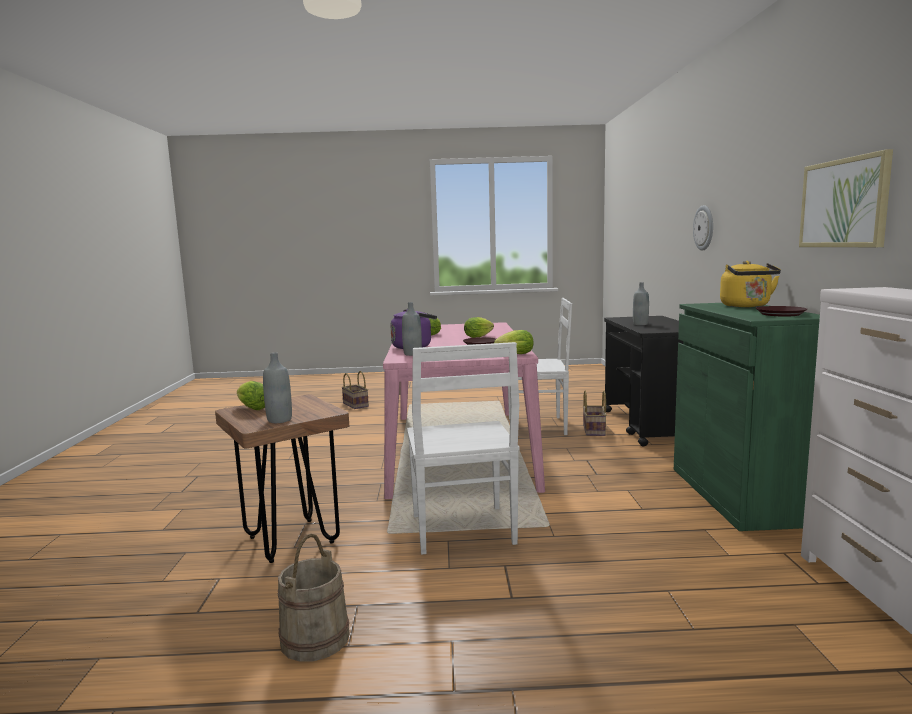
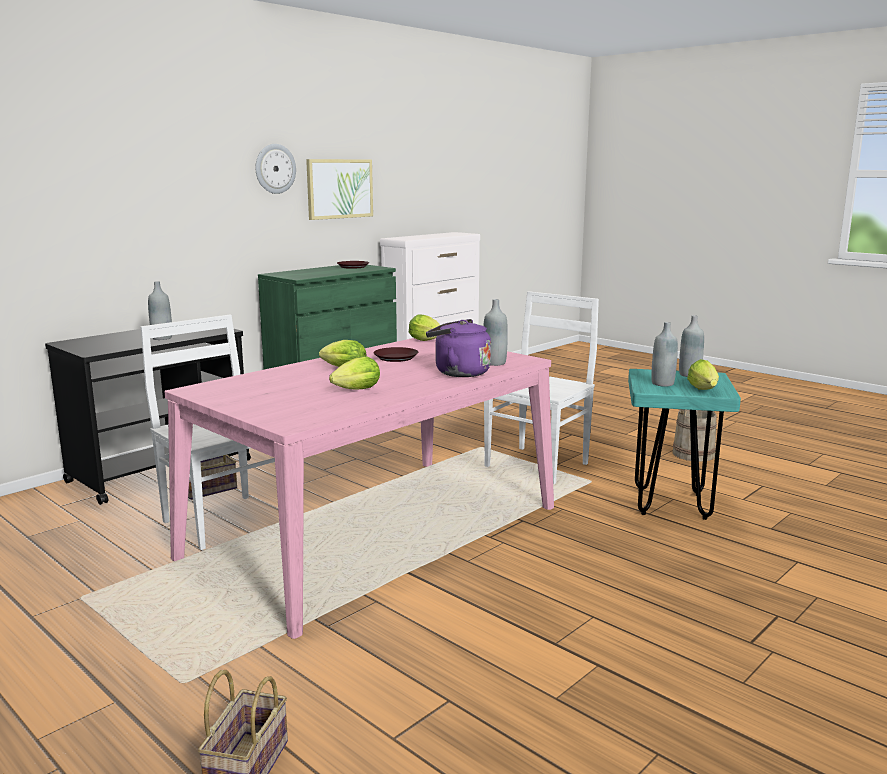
camera: 135 degrees left, 5 degrees up
(292, 540) = (671, 504): brown stool -> turquoise stool
(295, 405) = (662, 384): none -> grey bottle
(704, 228) = (139, 206): wall clock -> wall clock (275, 168)
(747, 306) = (304, 272): yellow kettle -> none

